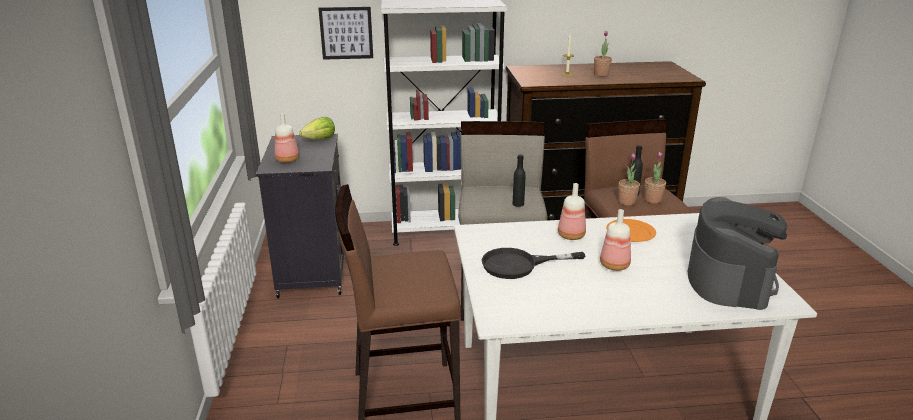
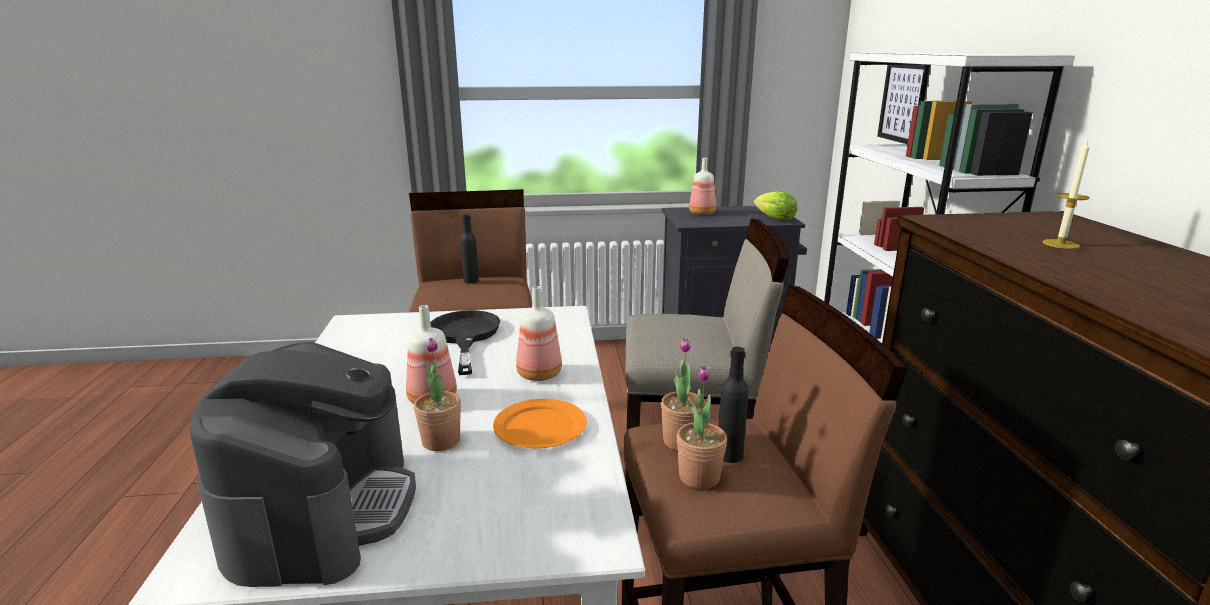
camera: 90 degrees right, 5 degrees down
(518, 204) = (655, 343): black bottle -> black bottle (471, 281)
(601, 75) = (1116, 271): potted plant -> potted plant (441, 441)
(729, 280) = (322, 510): coffee machine -> coffee machine turned 105 degrees counterclockwise

